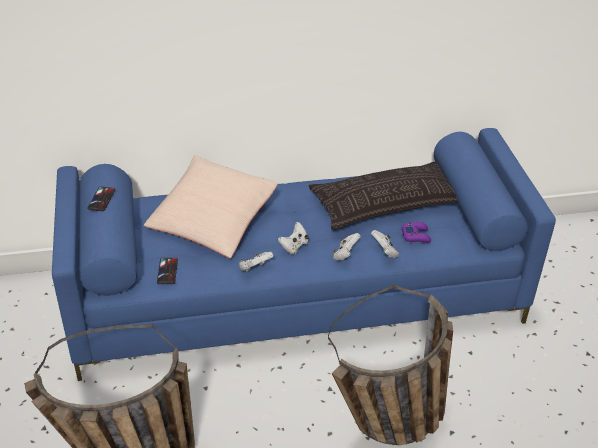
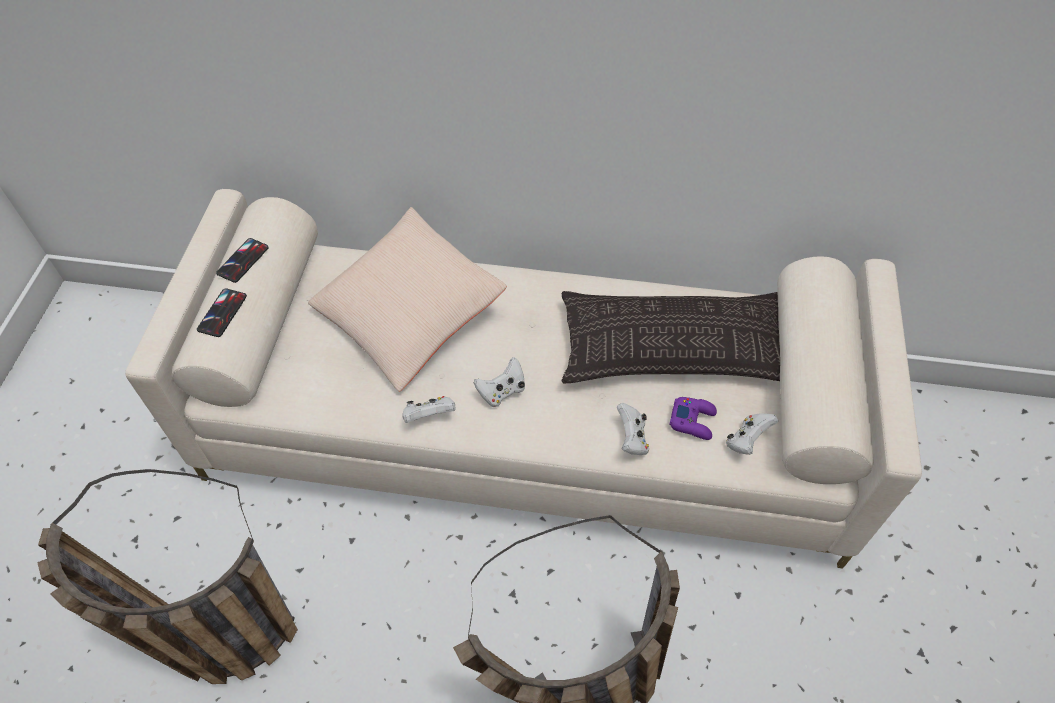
camera: 20 degrees right, 15 degrees up
(167, 271) = (309, 388): phone -> phone (222, 313)
(298, 297) = (530, 429): blue sofa -> beige sofa
(345, 254) = (570, 427): white game controller -> white game controller (746, 440)

